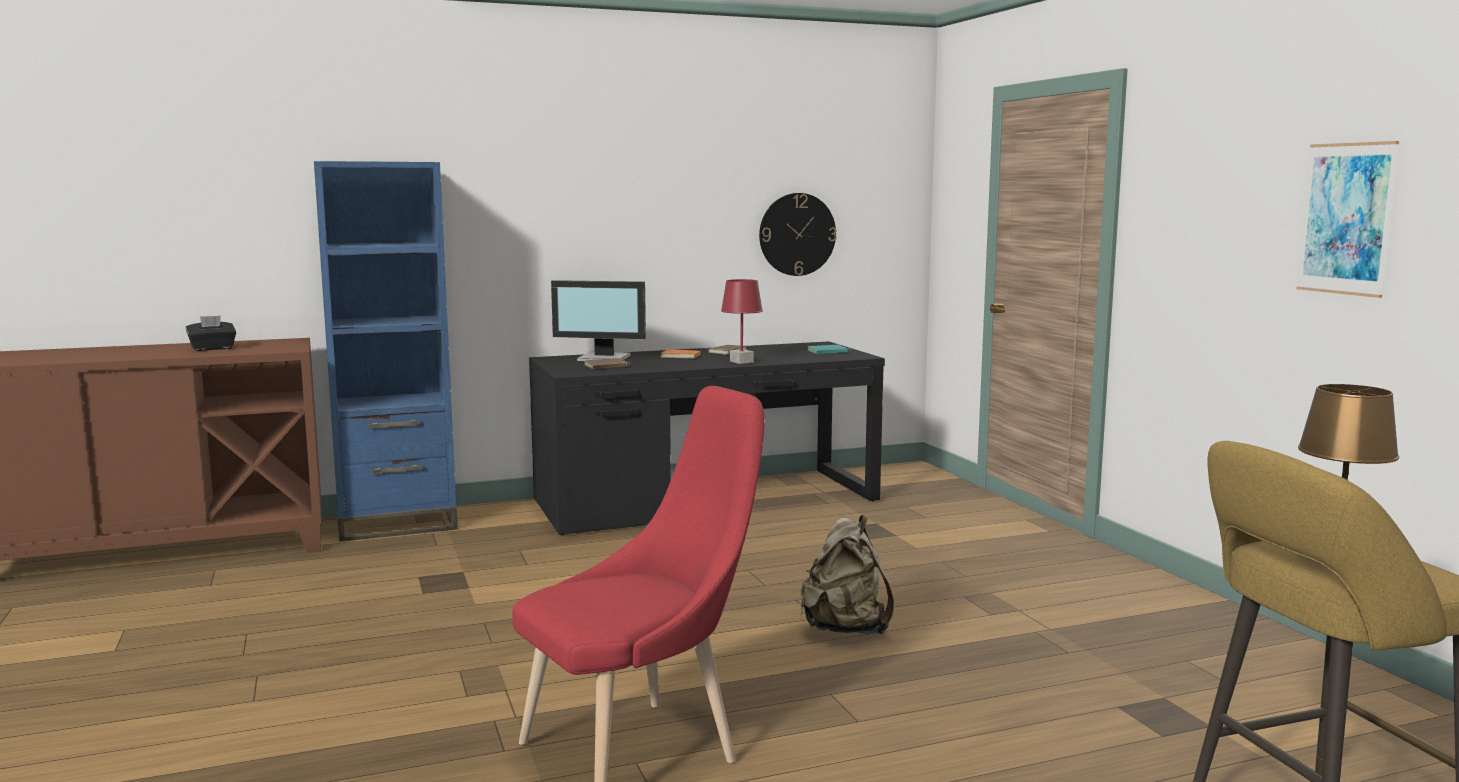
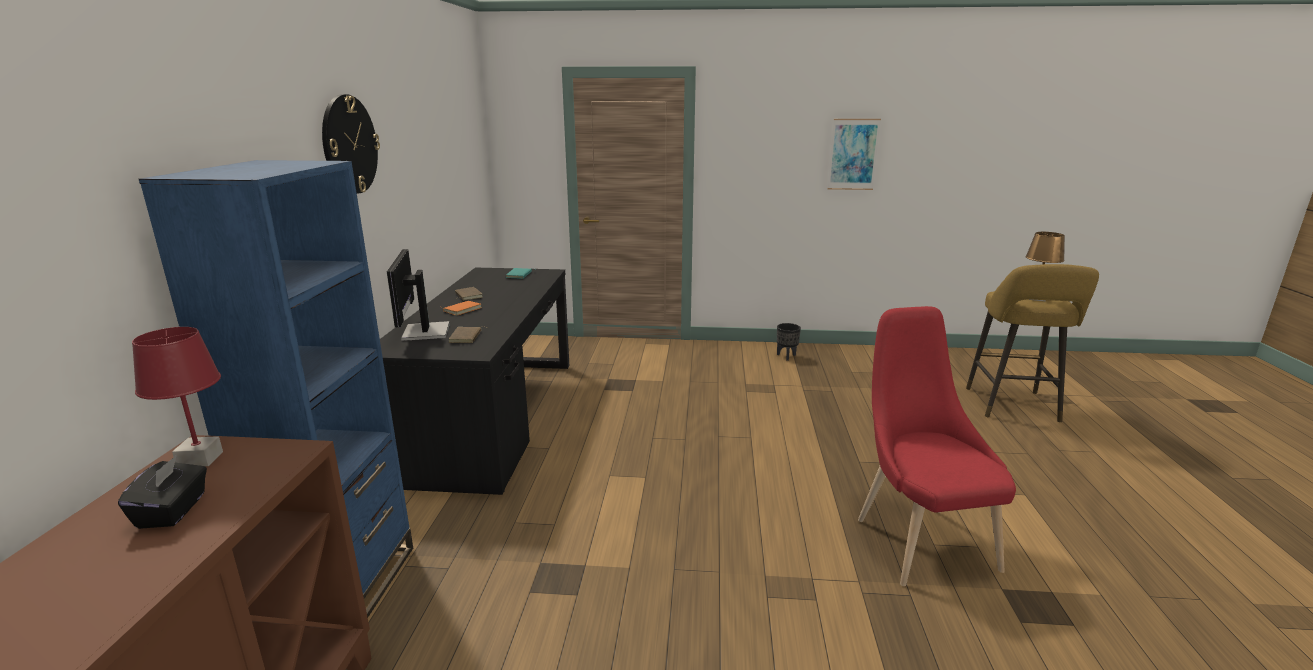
camera: 65 degrees left, 10 degrees up
(604, 358) = (423, 332): monitor -> monitor turned 135 degrees clockwise
(741, 362) = (518, 299): red table lamp -> red table lamp (199, 460)
(797, 234) = (452, 187): wall clock -> wall clock (349, 144)
(845, 629) = (773, 434): beige backpack -> none
(1156, 604) = (786, 356): none -> black planter

